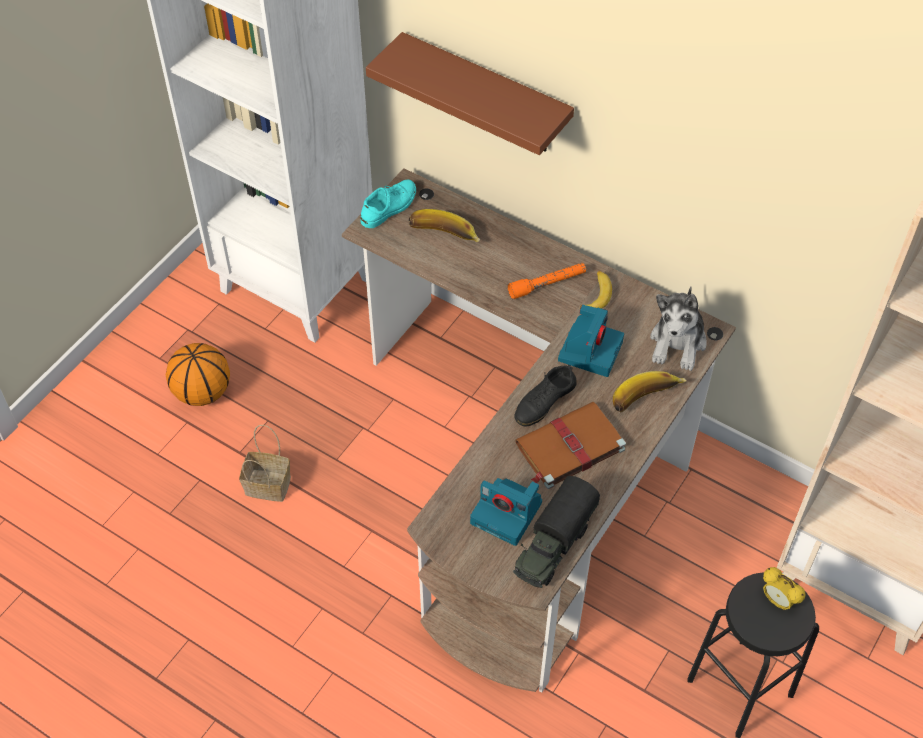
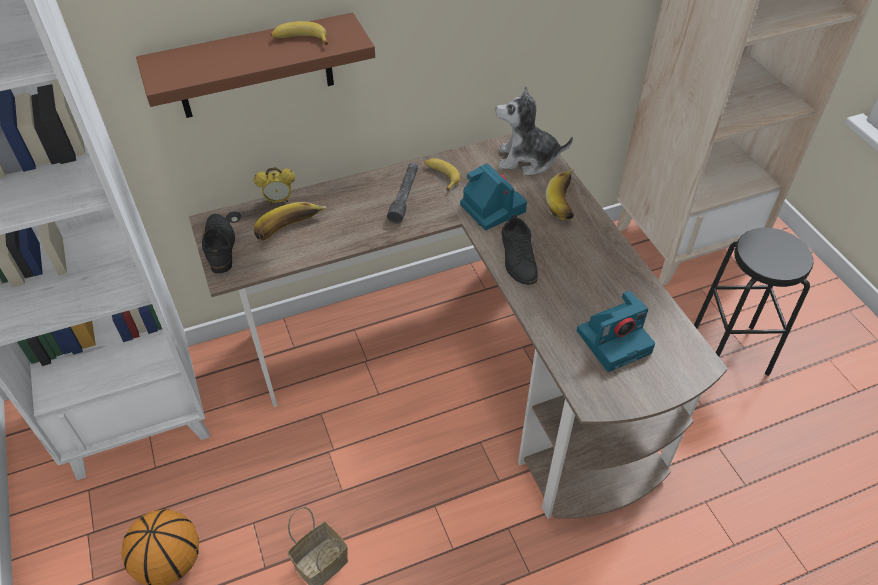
camera: 55 degrees left, 5 degrees down
(389, 207) = (220, 246): turquoise shoe -> black shoe
(505, 101) = (300, 40): none -> banana
(547, 284) = (404, 197): orange flashlight -> grey flashlight
(553, 545) = (667, 328): toy truck -> none
(568, 447) = (576, 268): brown book -> none
(678, 343) = (527, 160): plush toy -> plush toy turned 135 degrees clockwise
(777, 601) = (768, 245): alarm clock -> alarm clock (279, 200)

